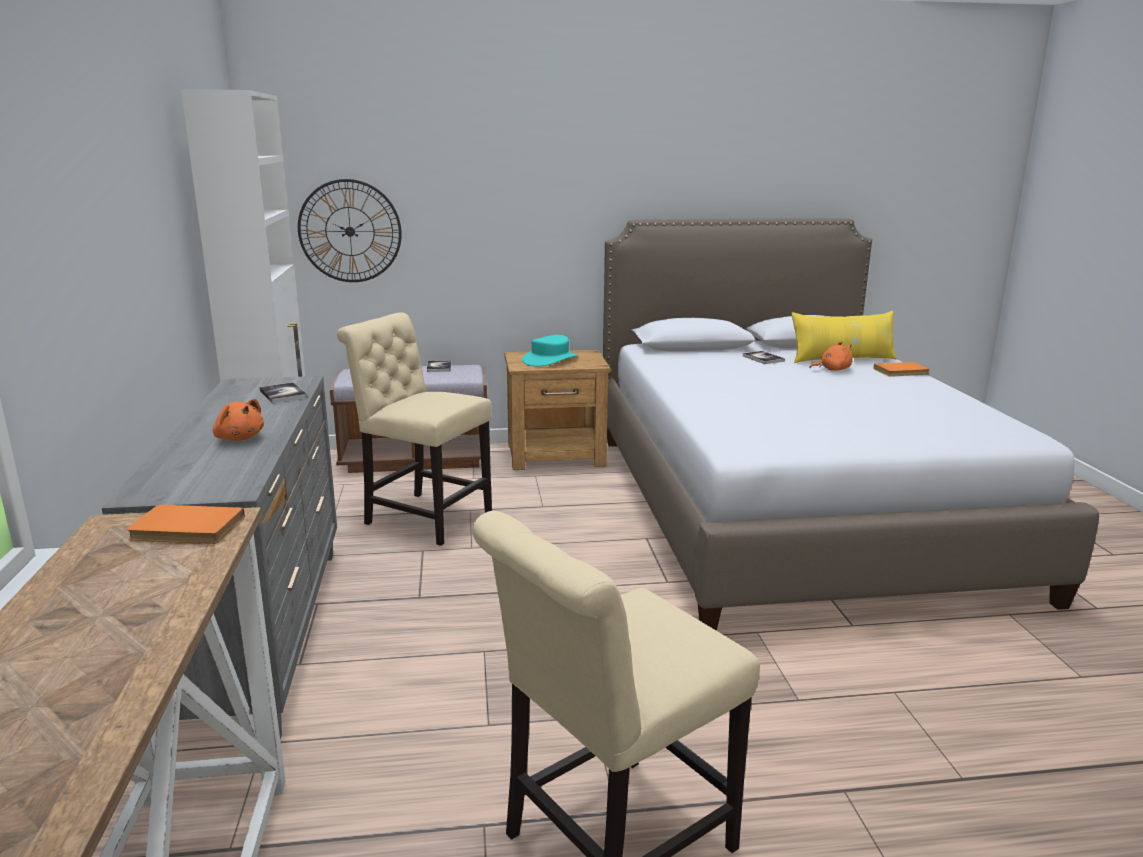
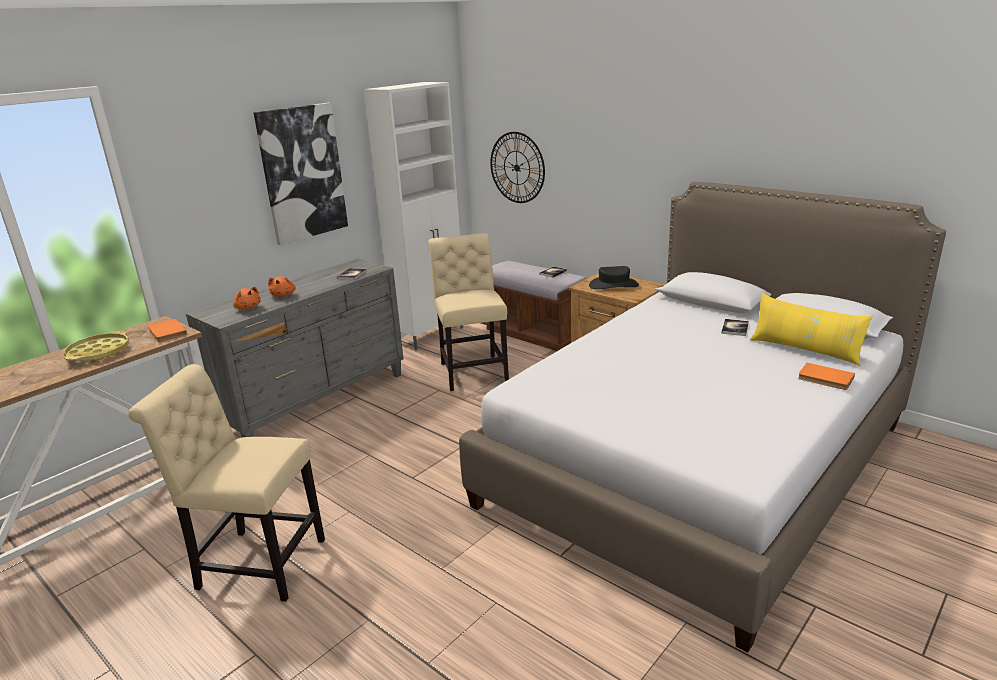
camera: 50 degrees right, 5 degrees up
(118, 602) = (99, 352): none -> yellow tray
(140, 226) = (302, 173): none -> picture
(550, 360) = (613, 285): turquoise hat -> black hat
(832, 369) = (766, 356): orange plush toy -> orange plush toy (247, 308)

